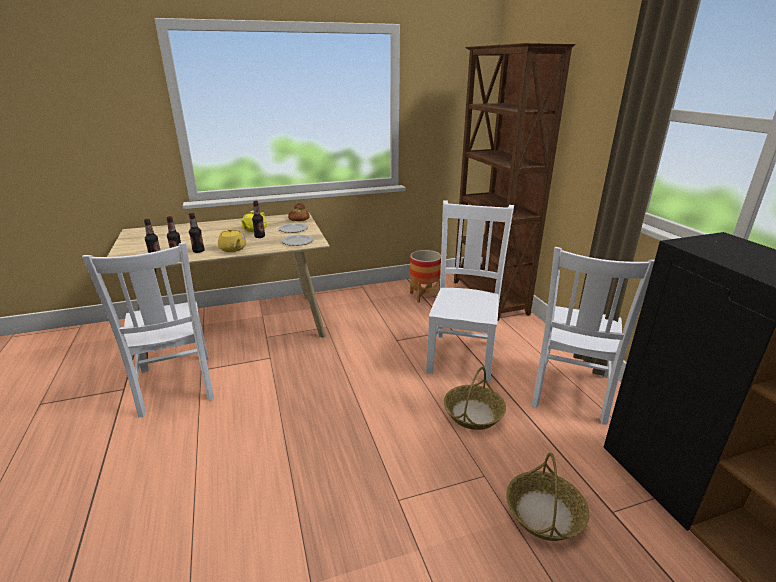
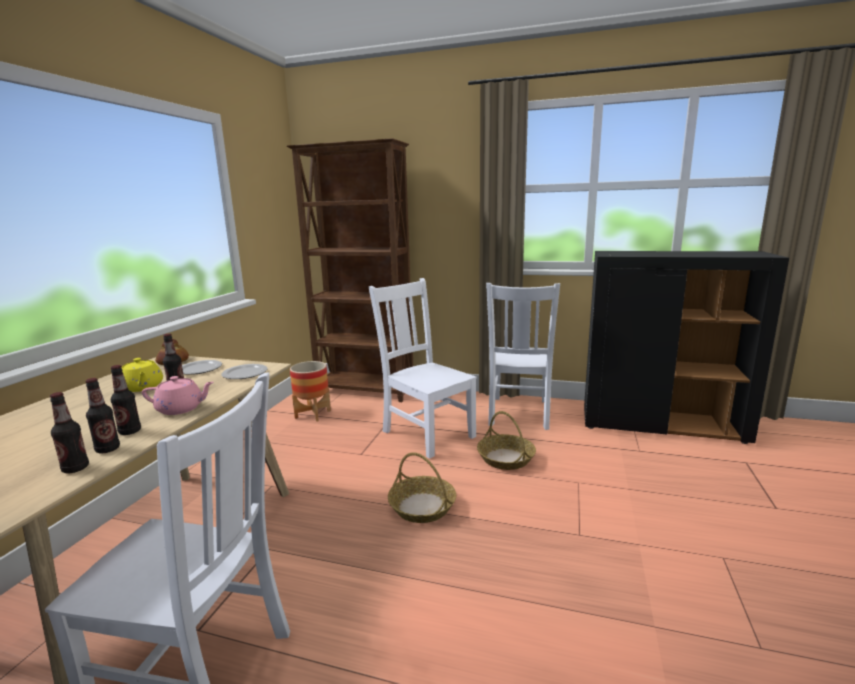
camera: 55 degrees left, 10 degrees down
(233, 249) = (181, 409): yellow teapot -> pink teapot
(544, 513) = (628, 474): basket -> basket (421, 507)
(570, 392) = (519, 414): white chair -> white chair turned 45 degrees clockwise

